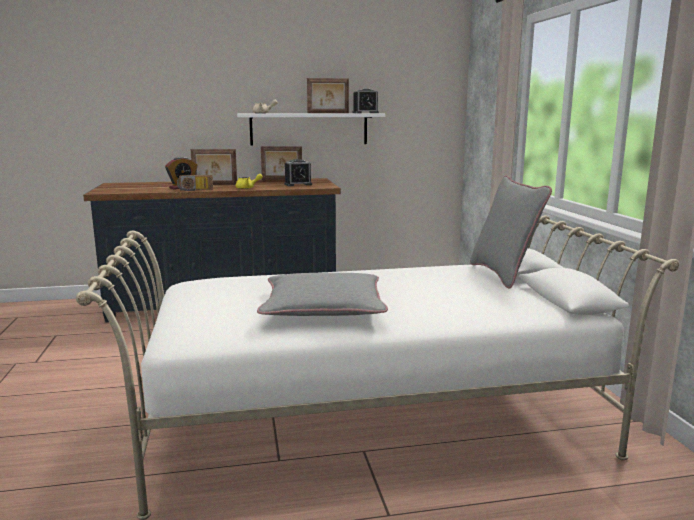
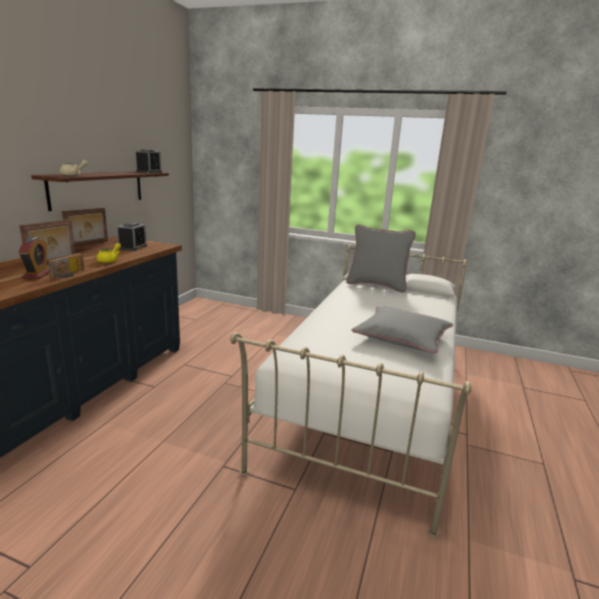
camera: 60 degrees left, 5 degrees up
(309, 129) = (98, 188): white shelf -> brown shelf
(328, 113) = (121, 172): picture frame -> none

